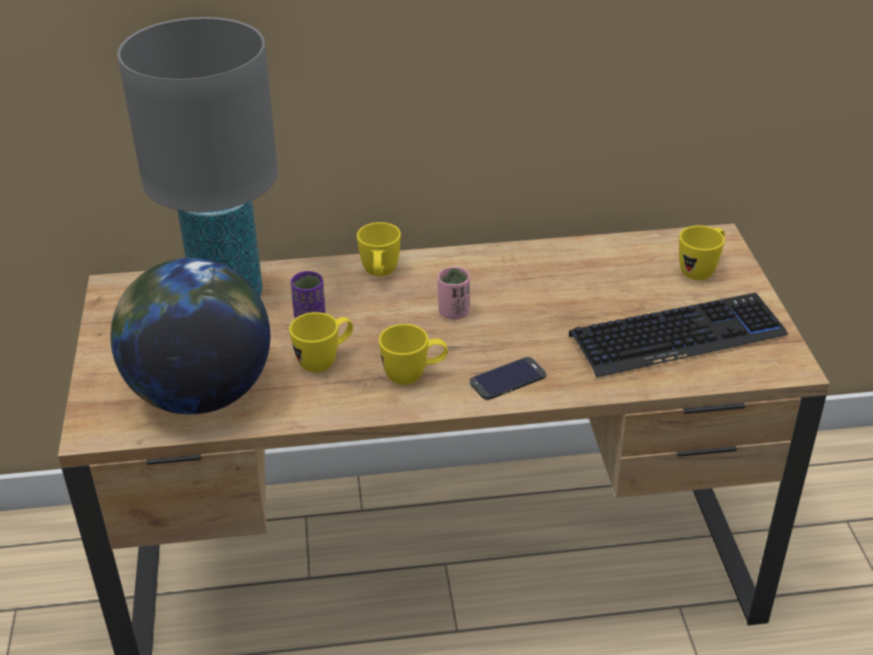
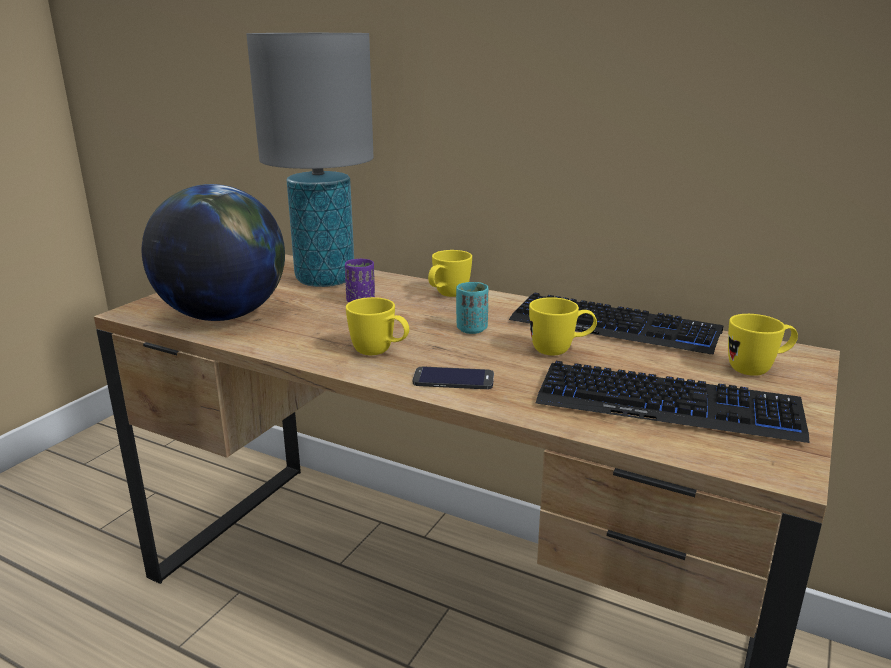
camera: 35 degrees right, 15 degrees down
(325, 361) = (331, 325): yellow mug -> yellow mug (560, 351)
(453, 312) = (471, 329): pink cup -> turquoise cup
(561, 261) = (614, 327): none -> keyboard

